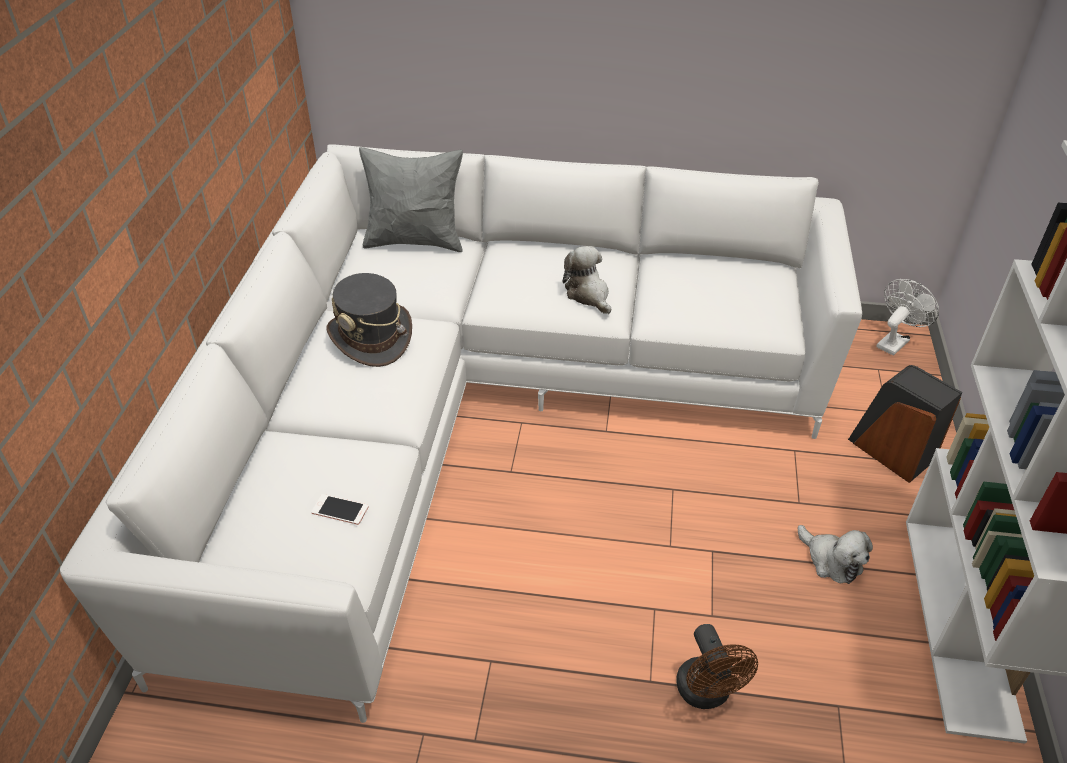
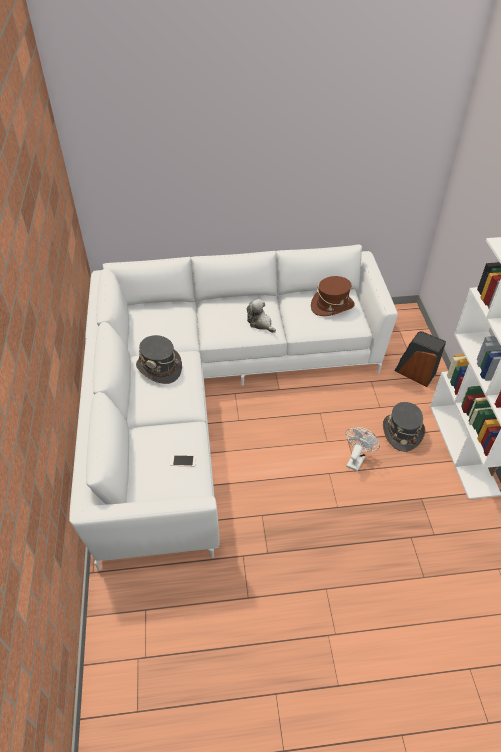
camera: 15 degrees left, 5 degrees up
(415, 241) = (159, 308): grey pillow -> none
(707, 694) = (364, 507): brown fan -> none
(738, 287) = (332, 306): none -> brown hat
(831, 561) = (402, 432): plush toy -> grey hat
(895, 341) = (403, 314): white fan -> white fan (356, 459)

